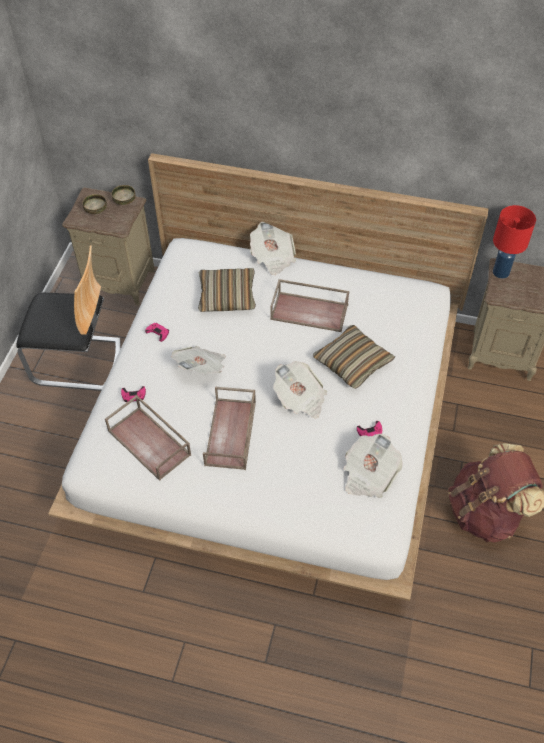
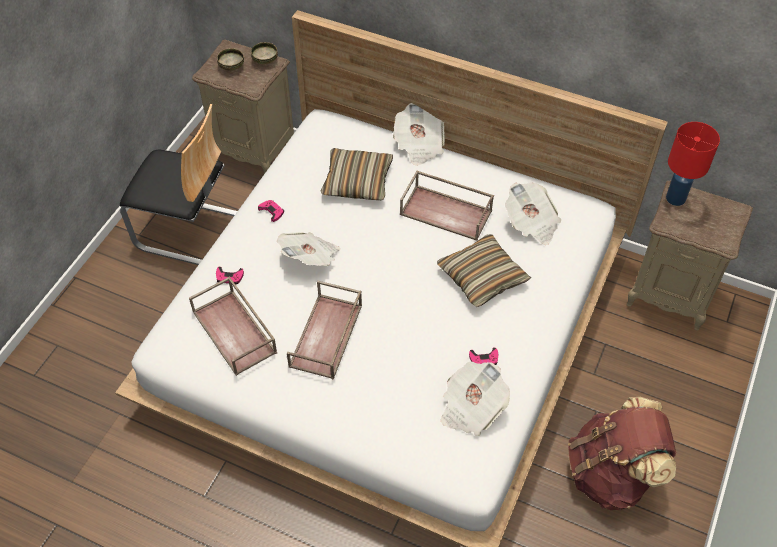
camera: 10 degrees right, 0 degrees up
(300, 399) = (413, 309): newspaper -> newspaper (531, 223)

